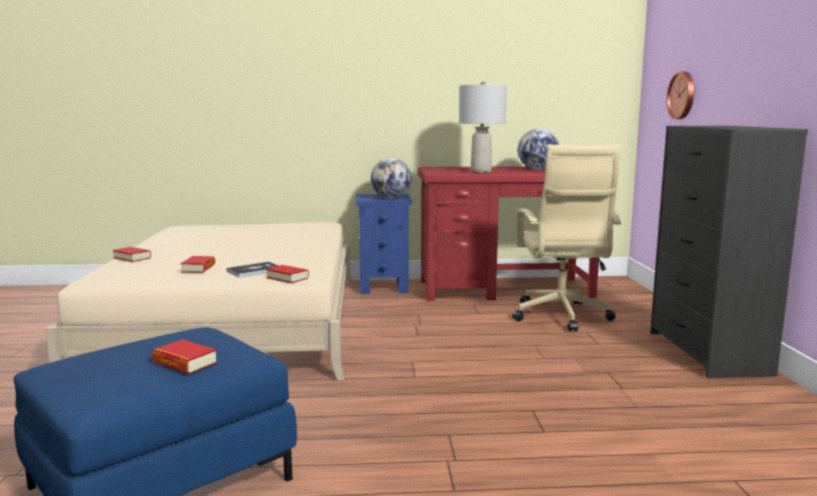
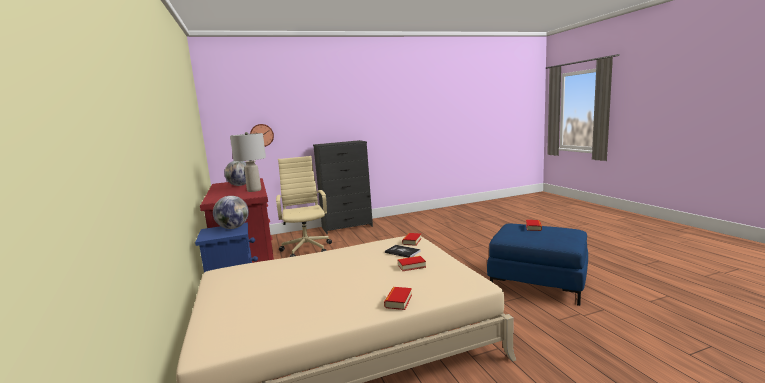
camera: 105 degrees left, 0 degrees up
(561, 317) = (306, 248): beige office chair -> beige office chair turned 90 degrees counterclockwise

